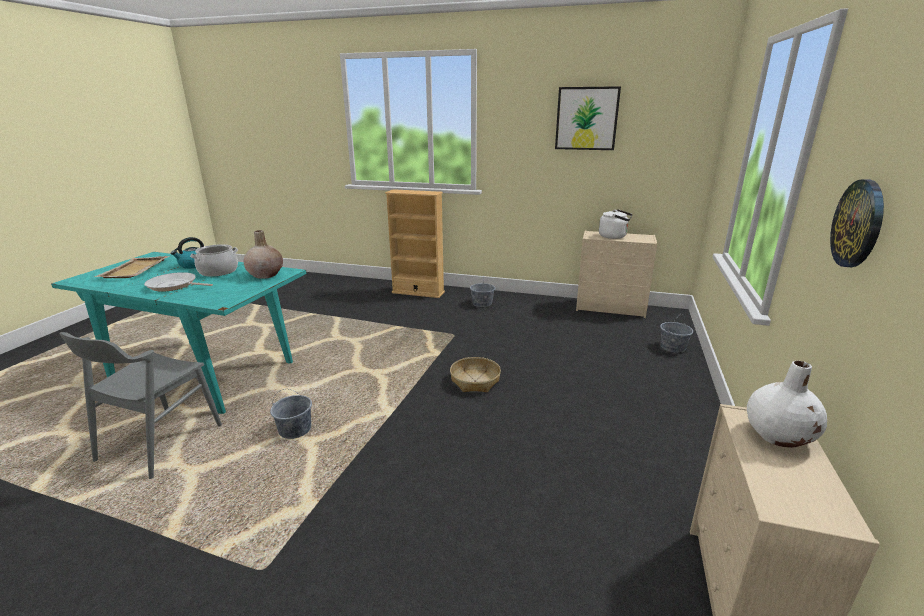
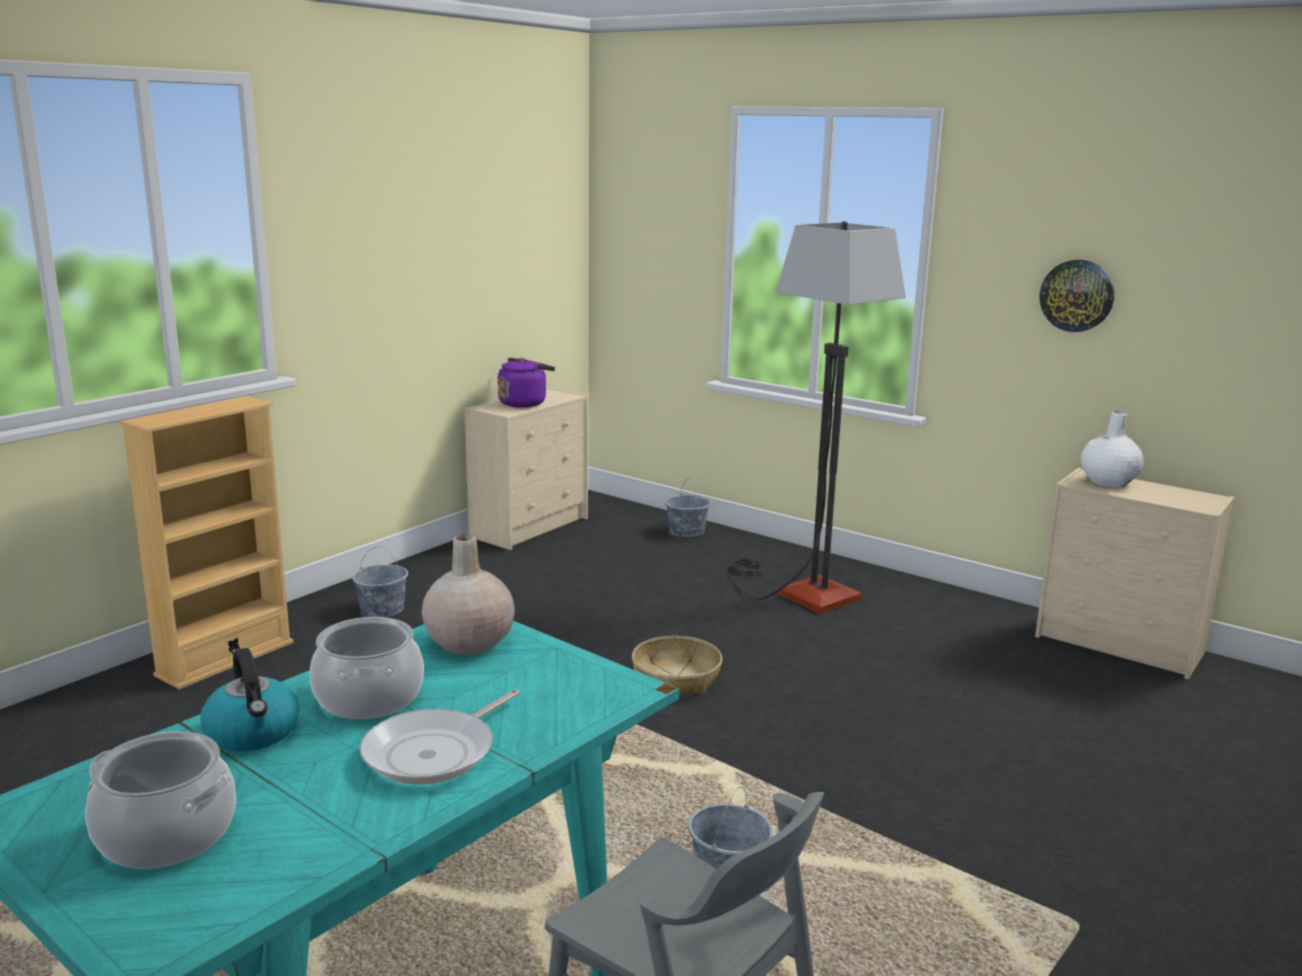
camera: 70 degrees left, 5 degrees down
(134, 269) = (167, 834): beige tray -> cooking pot
(586, 118) = (442, 210): picture -> none
(614, 236) = (524, 403): white kettle -> purple kettle
(633, 400) = (798, 591): none -> floor lamp

